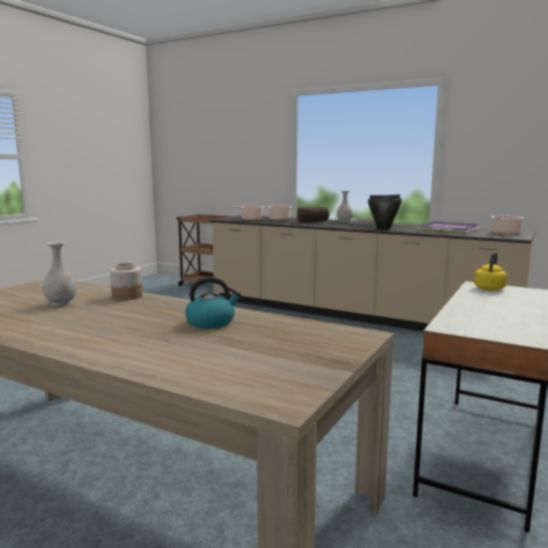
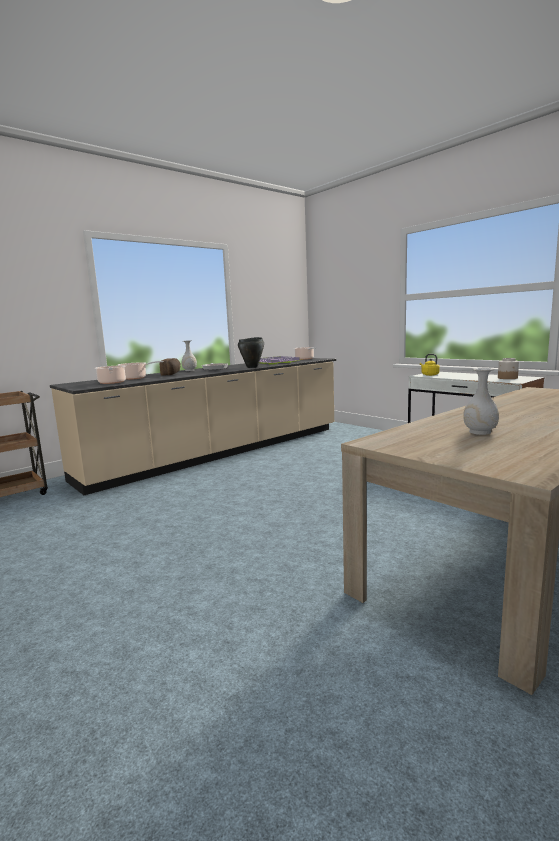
camera: 70 degrees left, 0 degrees up
(127, 296) = (447, 419): jar -> jar (507, 378)
(211, 322) = (524, 404): kettle -> none

